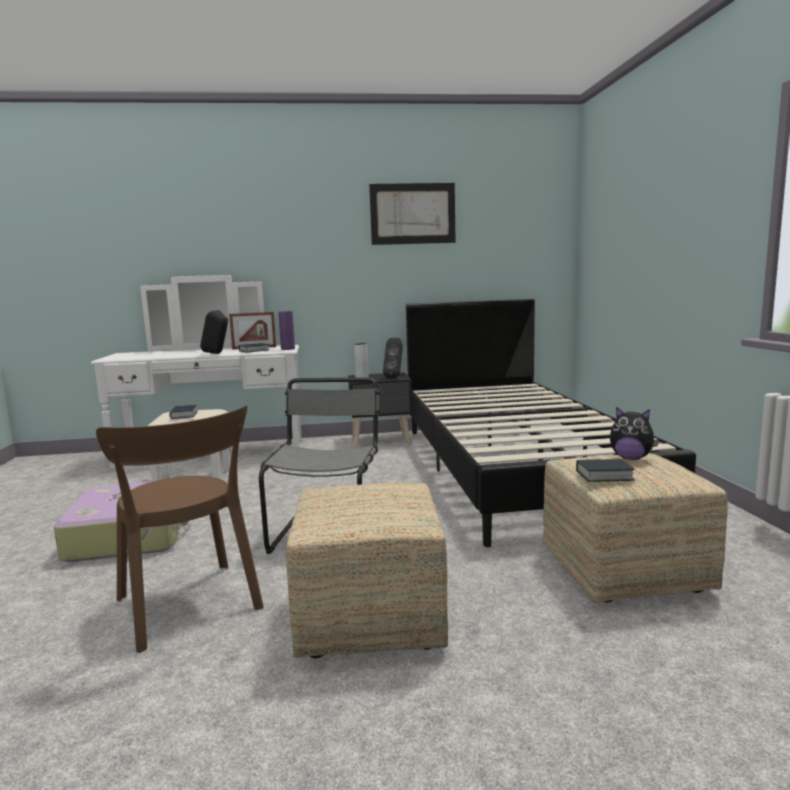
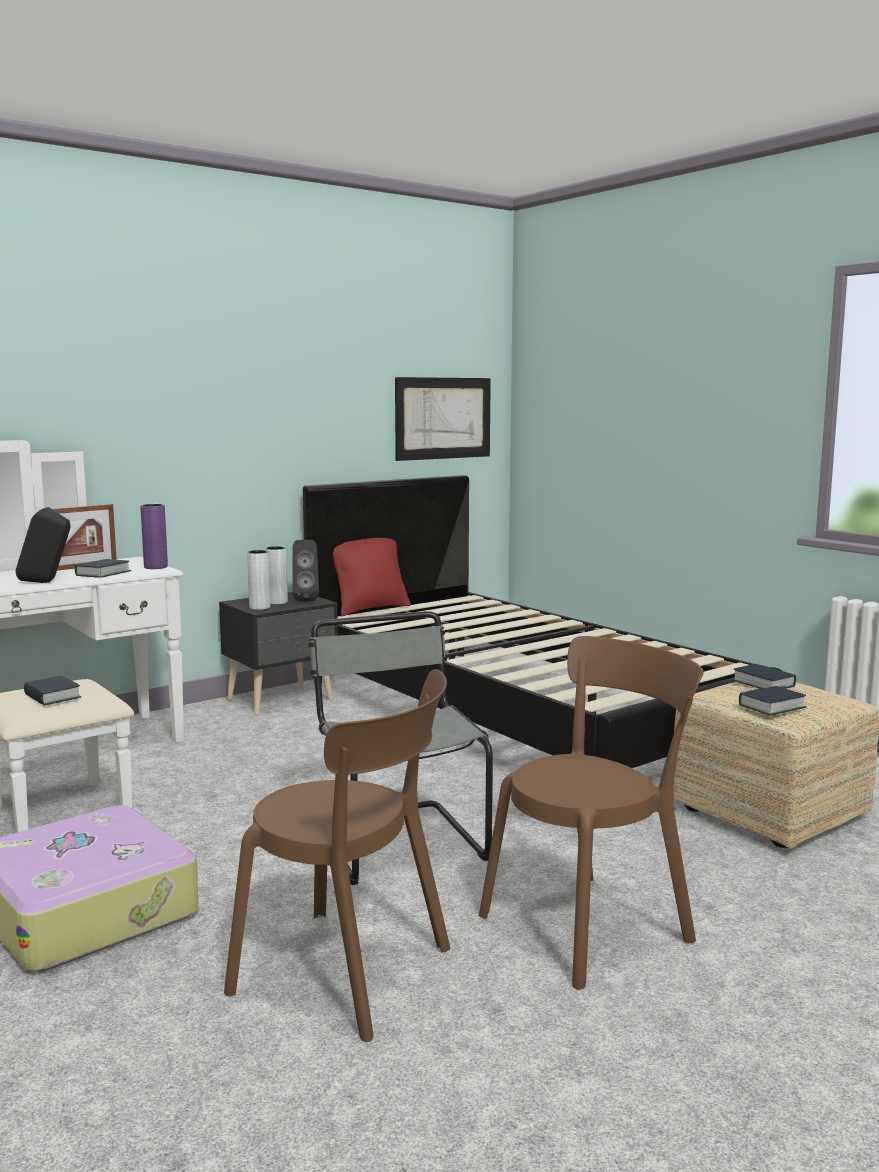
camera: 30 degrees left, 0 degrees up
(371, 619) = (592, 924): ottoman -> brown chair
(377, 377) = (277, 602): none -> grey vase
(413, 214) = (309, 348): picture -> picture (443, 418)
(451, 387) = (370, 609): none -> red pillow
(631, 458) = (763, 684): plush toy -> book

